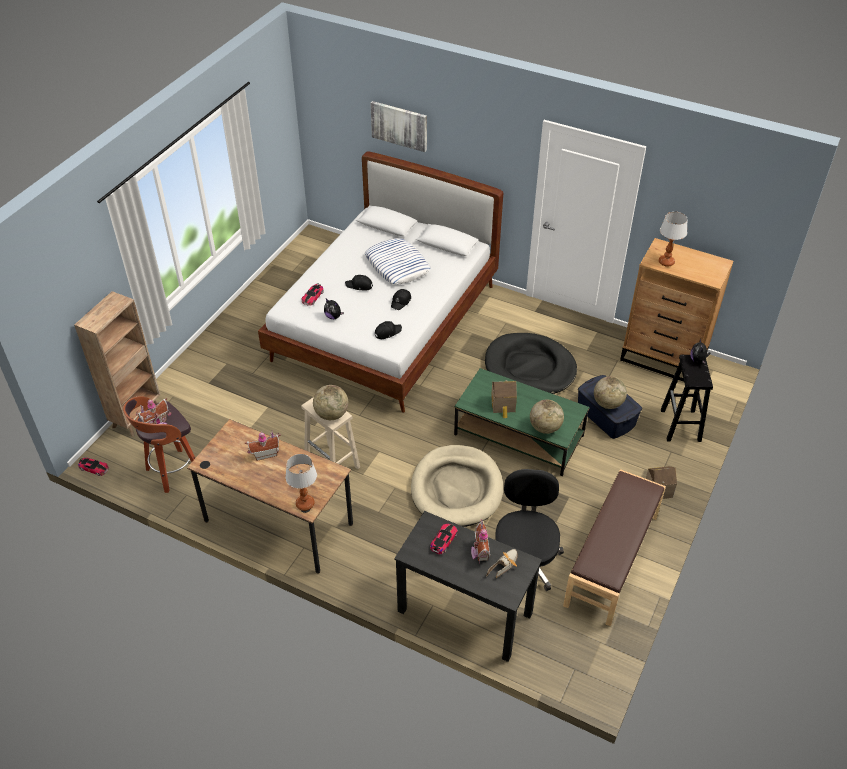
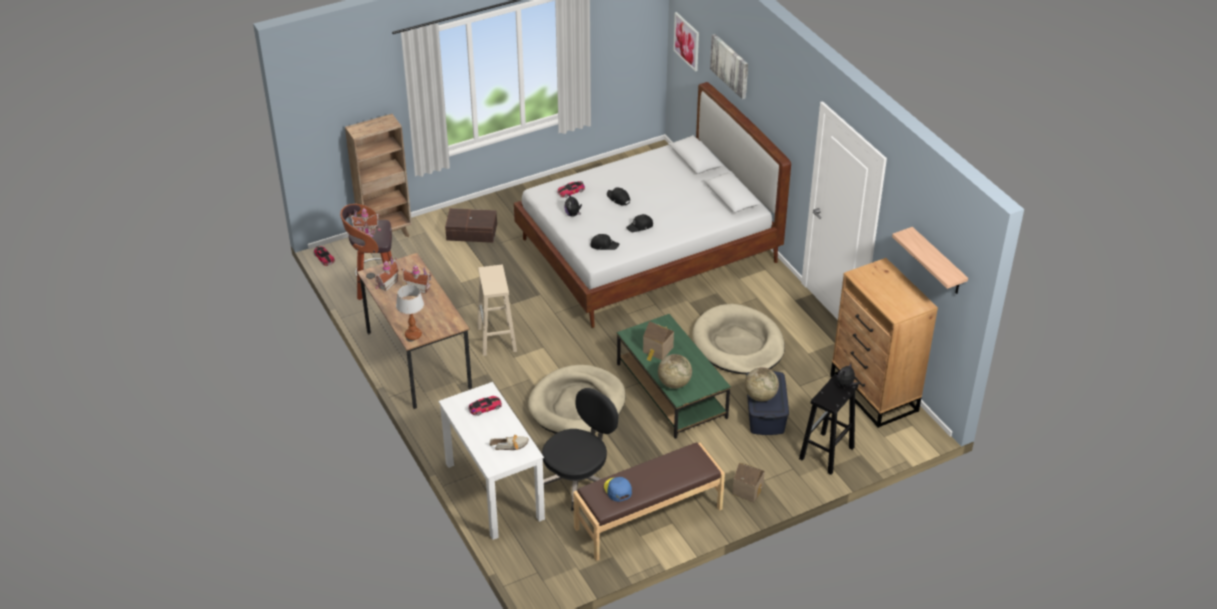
camera: 35 degrees right, 5 degrees down
(218, 376) = (472, 232): none -> brown storage box
(329, 121) = (686, 41): none -> picture
(331, 414) = (494, 284): globe -> none
(397, 265) = (668, 196): pillow -> none
(464, 612) = (494, 490): black desk -> white desk
(479, 552) = (503, 428): toy house -> toy house (386, 284)
(529, 368) = (738, 344): black dog bed -> beige dog bed
(605, 552) = (617, 490): none -> blue cap
(666, 262) = (870, 281): table lamp -> none
(728, 221) = (937, 262): none -> shelf

